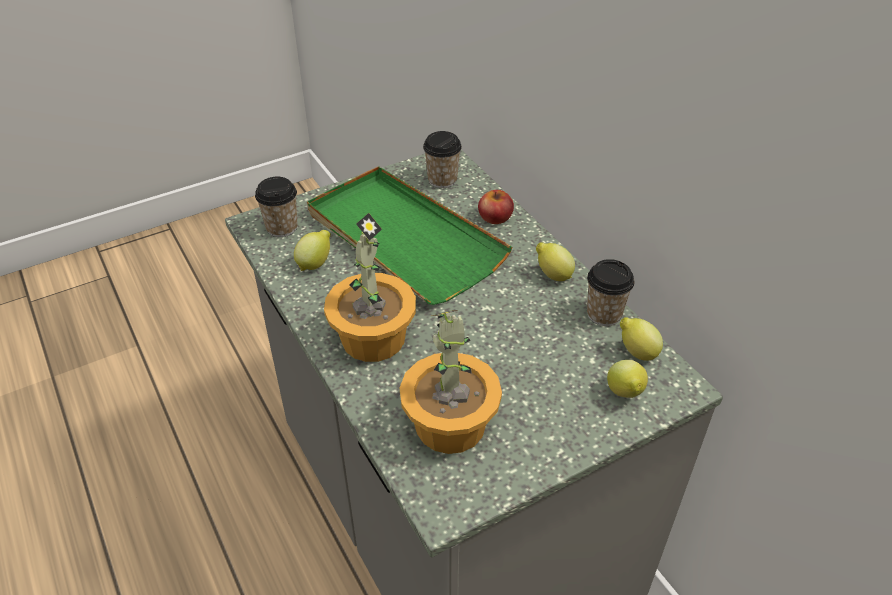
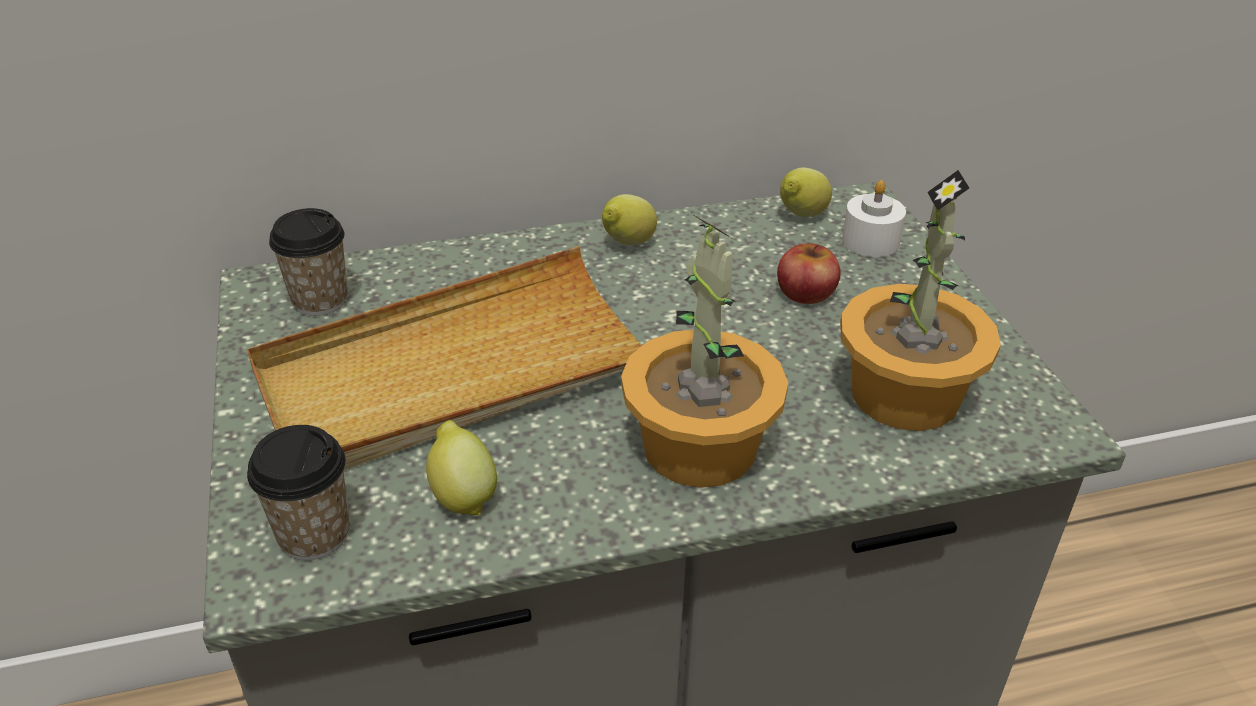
camera: 75 degrees left, 5 degrees down
(403, 238) = (455, 372): green tray -> beige tray
(495, 217) = (461, 266): apple -> apple (806, 292)
(604, 314) = (723, 223): cup -> none
(625, 394) = (870, 241): lemon -> white candle

